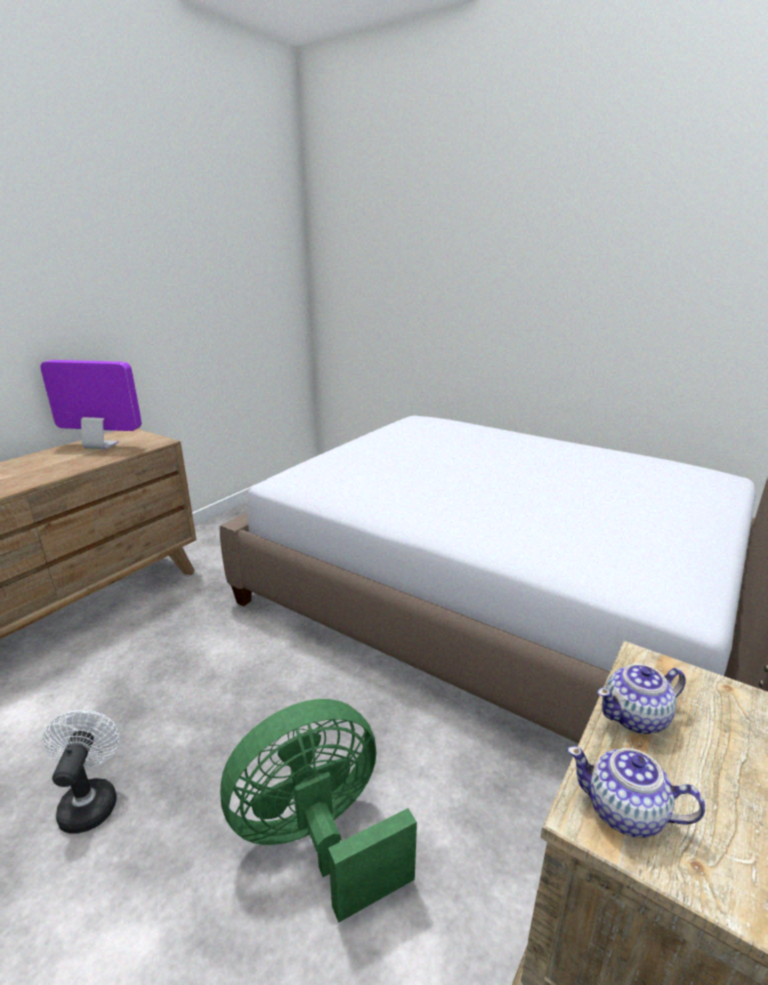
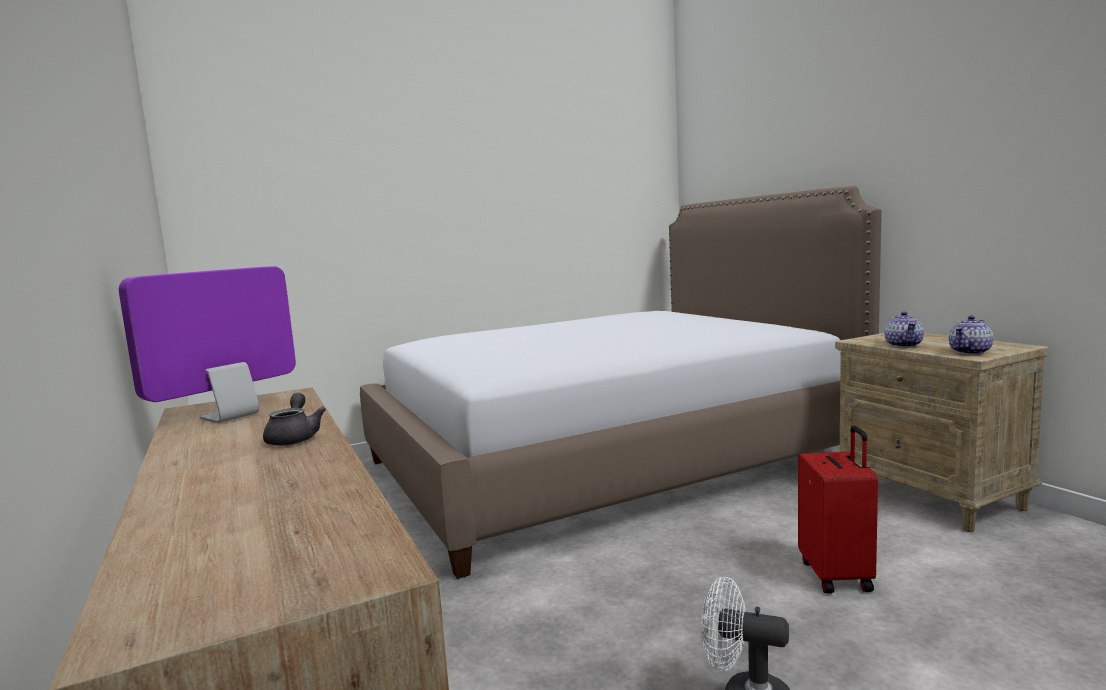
camera: 60 degrees left, 15 degrees down
(42, 474) = (294, 438): none -> grey teapot
(319, 839) = (837, 575): green fan -> red suitcase

